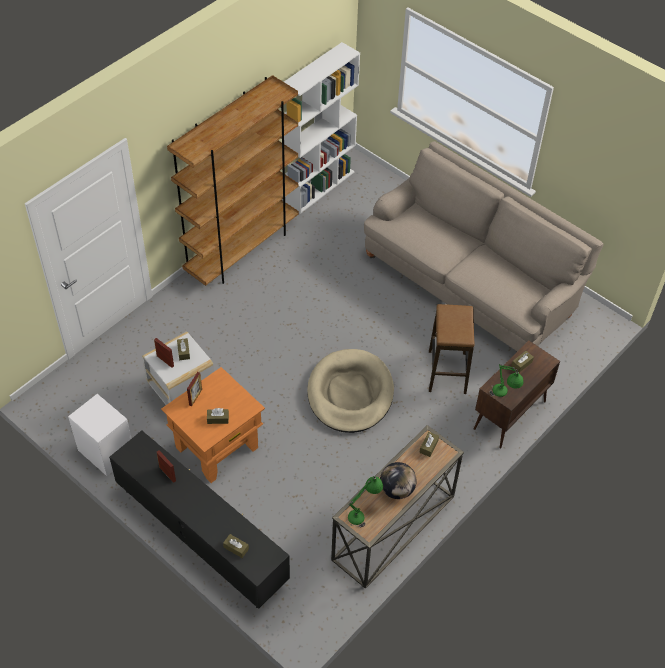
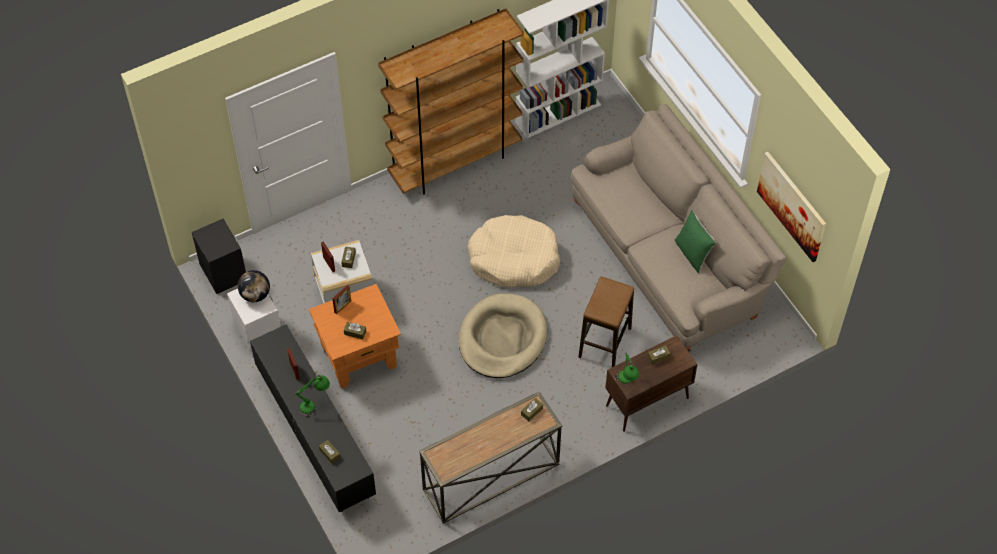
camera: 20 degrees right, 5 degrees up
(49, 403) = (223, 272): none -> black nightstand
(331, 319) = (513, 259): none -> beige dog bed
(363, 513) = (448, 455): green table lamp -> green table lamp (315, 405)
(396, 490) = (486, 443): globe -> globe (255, 295)
(507, 266) = (692, 253): none -> green pillow
(599, 191) = (792, 206): none -> picture

